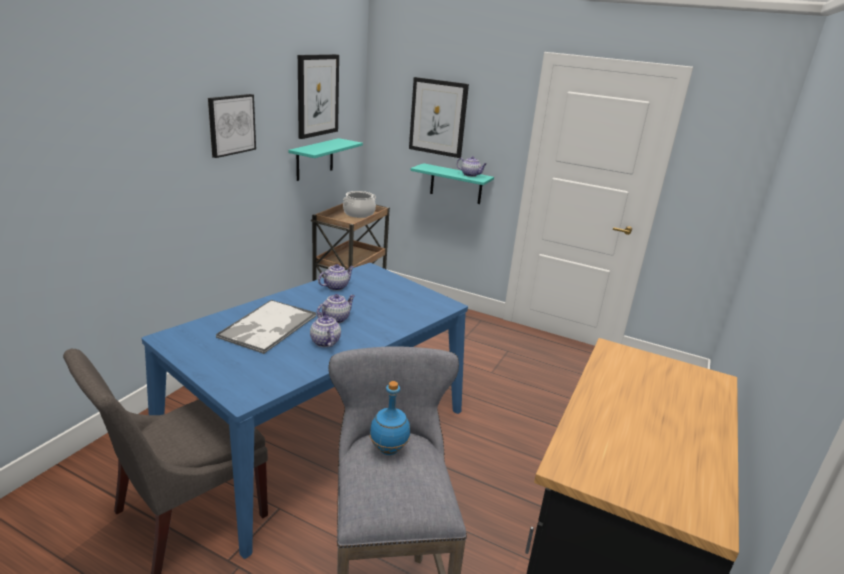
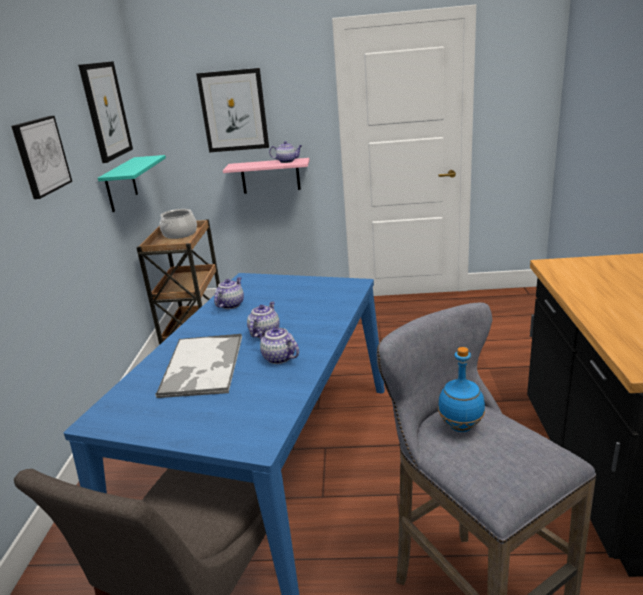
camera: 20 degrees left, 0 degrees up
(456, 184) = (270, 176): turquoise shelf -> pink shelf

